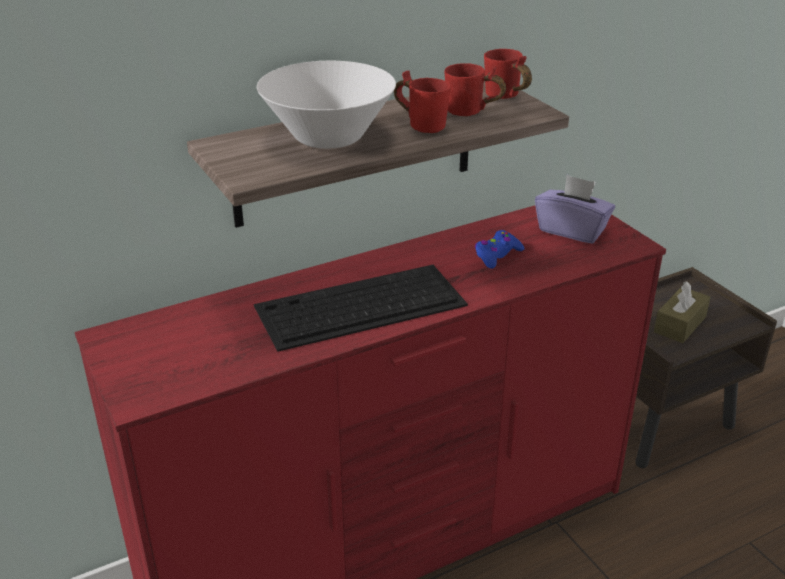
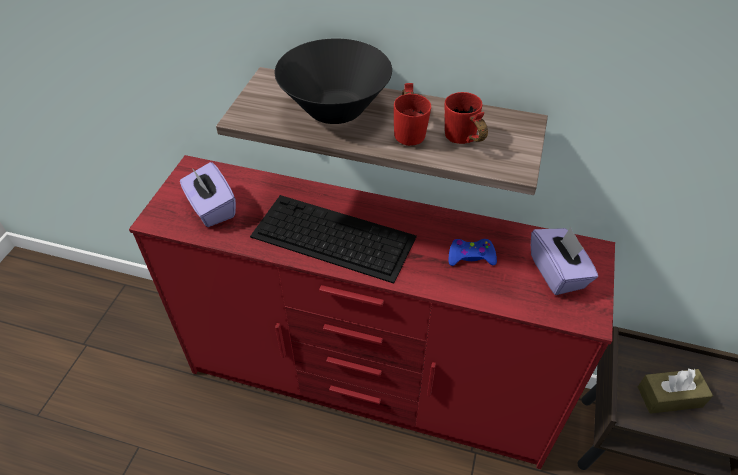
camera: 45 degrees right, 15 degrees up
(192, 354) = (211, 208): none -> purple tissue box
(328, 138) = (335, 110): white bowl -> black bowl
(503, 99) = (512, 139): red mug -> none

